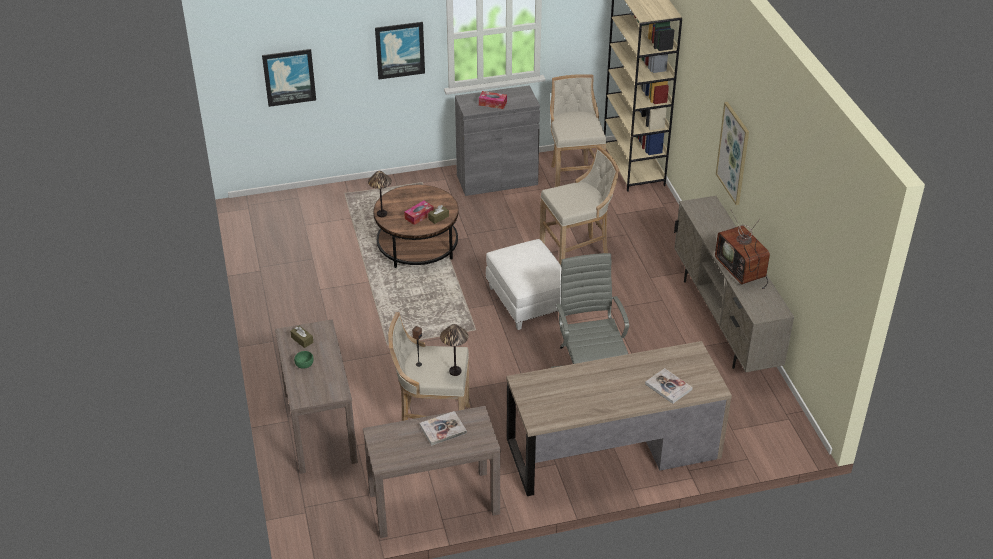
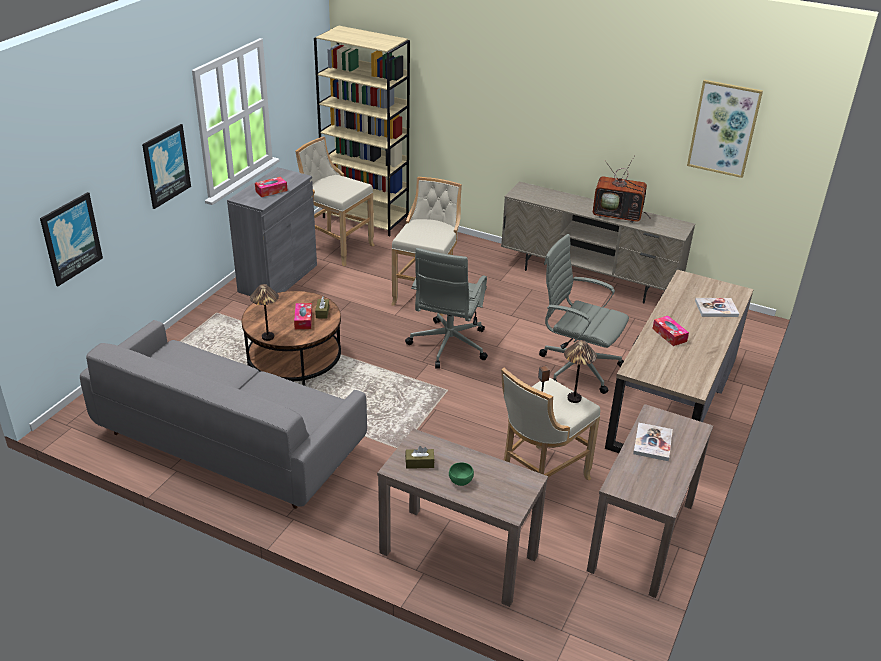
camera: 50 degrees left, 5 degrees down
(309, 272) = (230, 441): none -> grey sofa
(526, 301) = (448, 346): white ottoman -> grey office chair
(593, 379) = (669, 335): none -> tissue box
(733, 153) = (541, 128): picture -> picture (724, 128)

